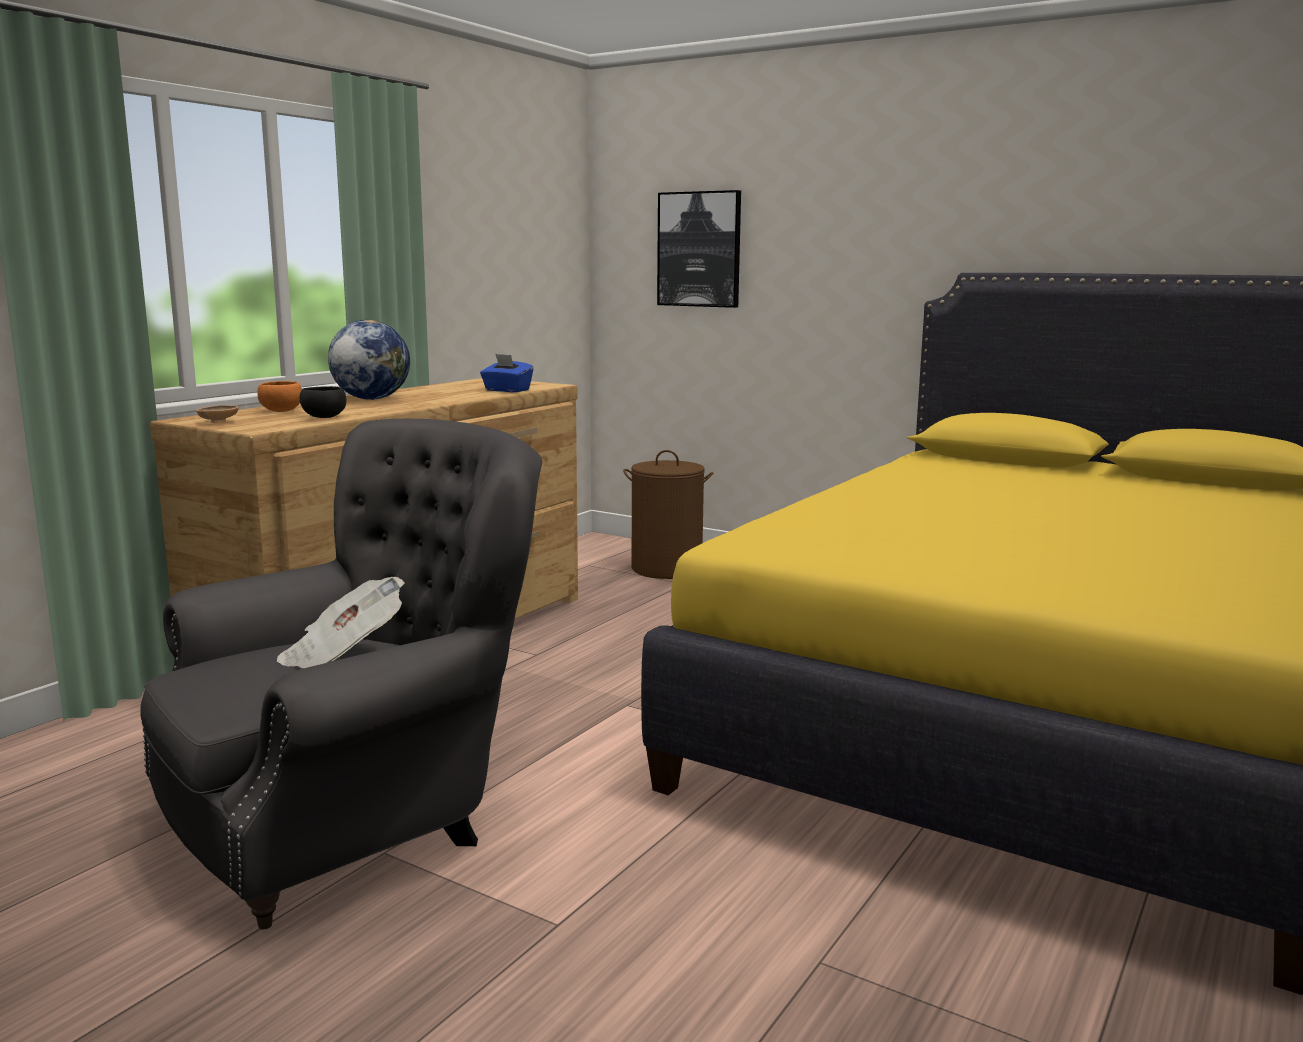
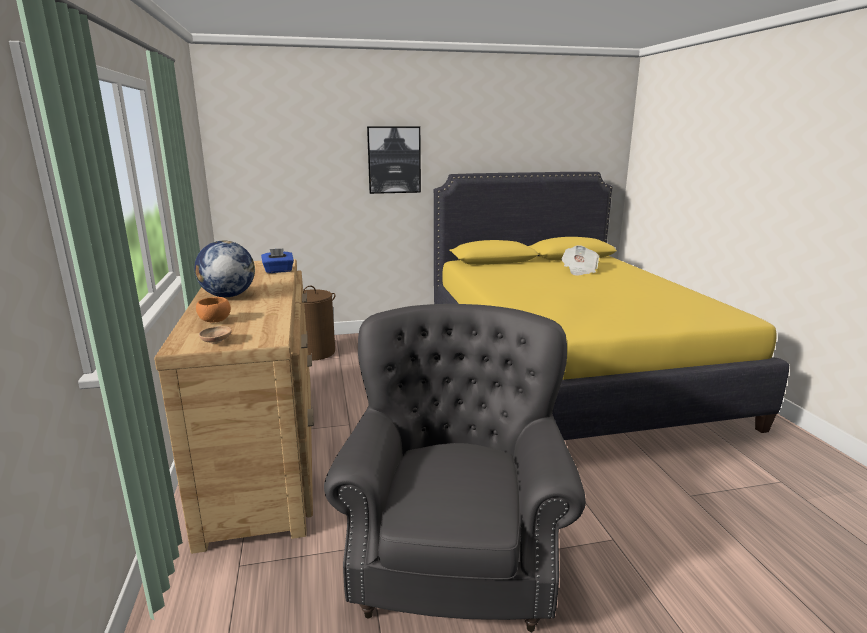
camera: 45 degrees left, 5 degrees up
(324, 417) = (269, 318): black bowl -> none
(343, 655) = (462, 462): newspaper -> newspaper (579, 271)
(699, 249) = (291, 164): picture -> picture (394, 160)

